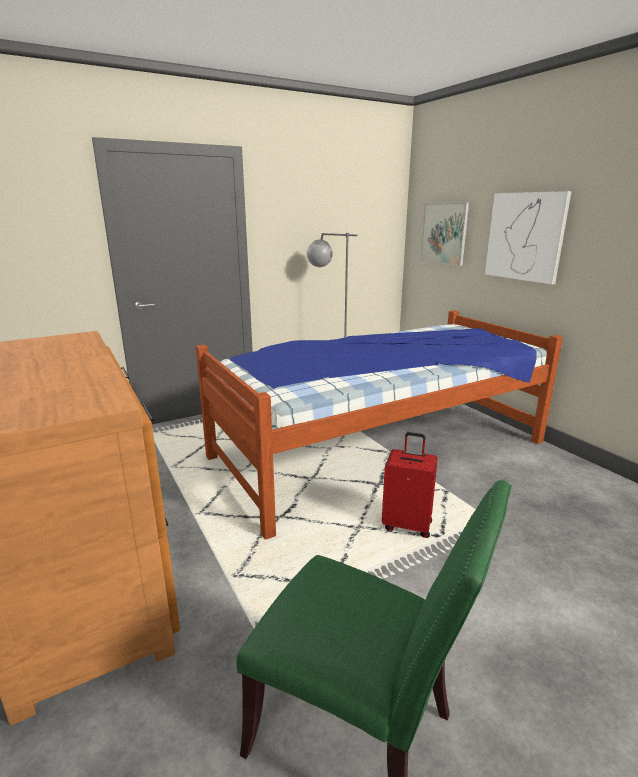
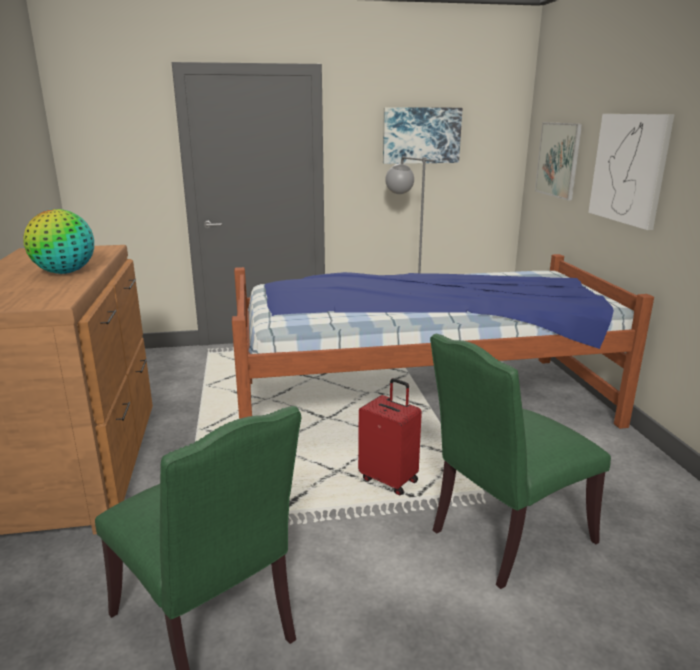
camera: 20 degrees right, 0 degrees up
(70, 367) = (65, 272): none -> globe
(327, 215) = (421, 135): none -> picture
(534, 554) = (505, 537): none -> green chair

